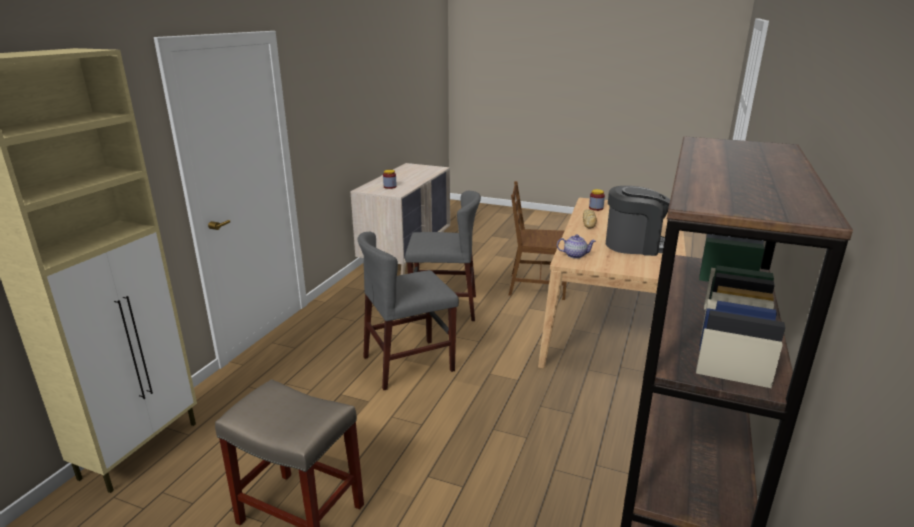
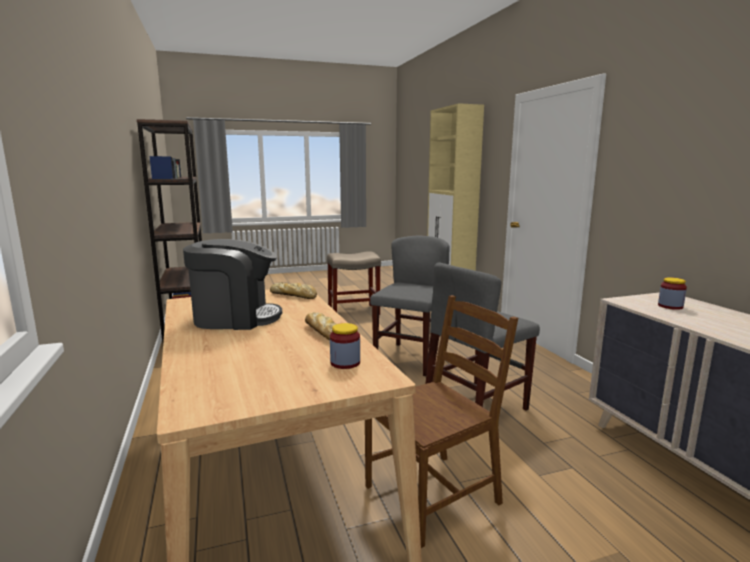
camera: 140 degrees right, 10 degrees down
(575, 255) = (294, 295): teapot -> bread
(634, 245) = (235, 318): coffee machine -> coffee machine turned 150 degrees counterclockwise

